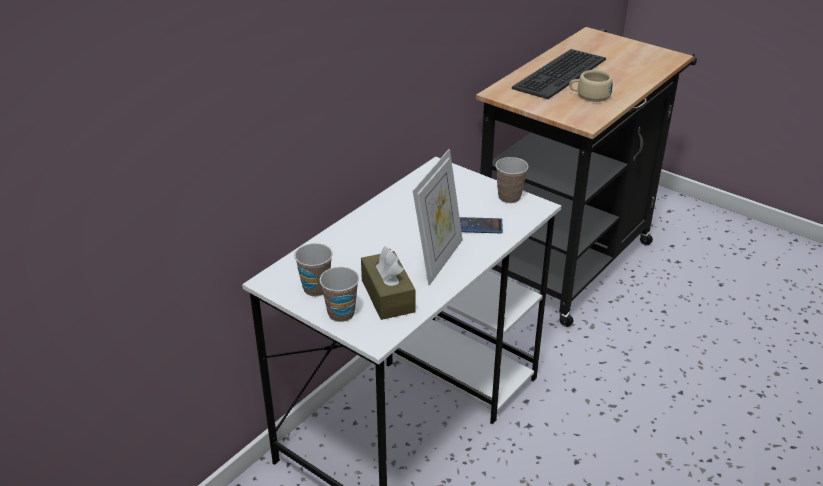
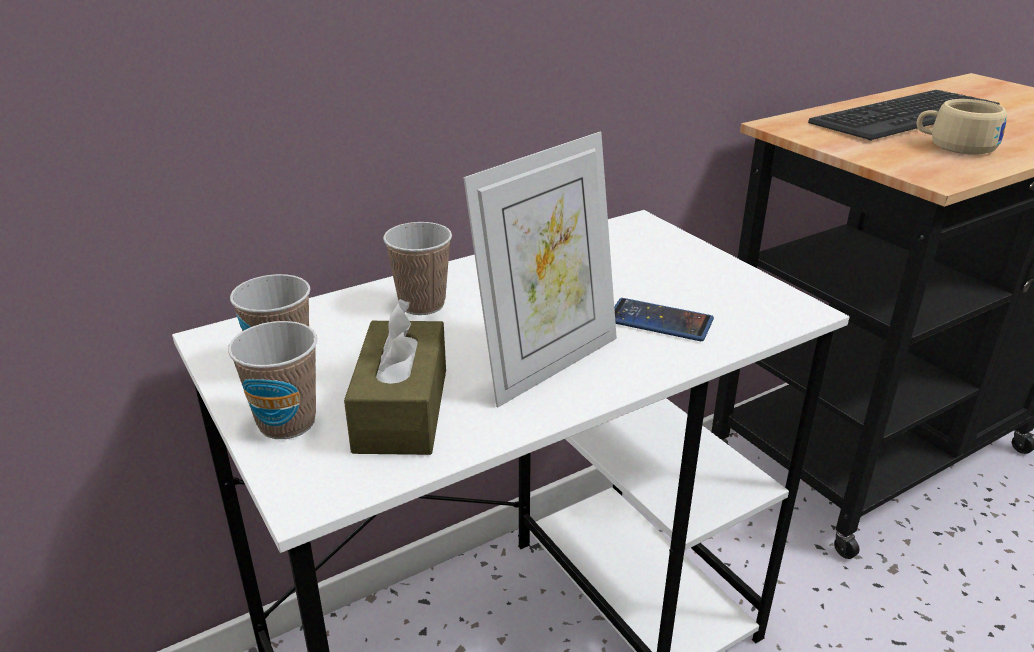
camera: 20 degrees right, 5 degrees down
(509, 197) = (746, 286): cup -> cup (422, 304)

